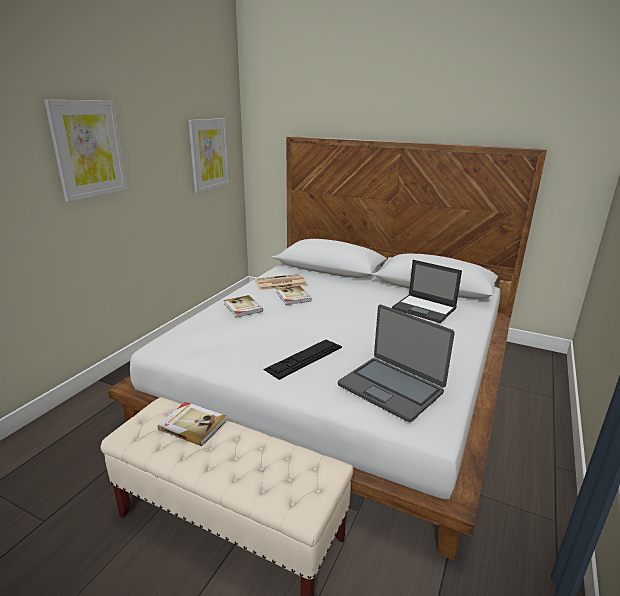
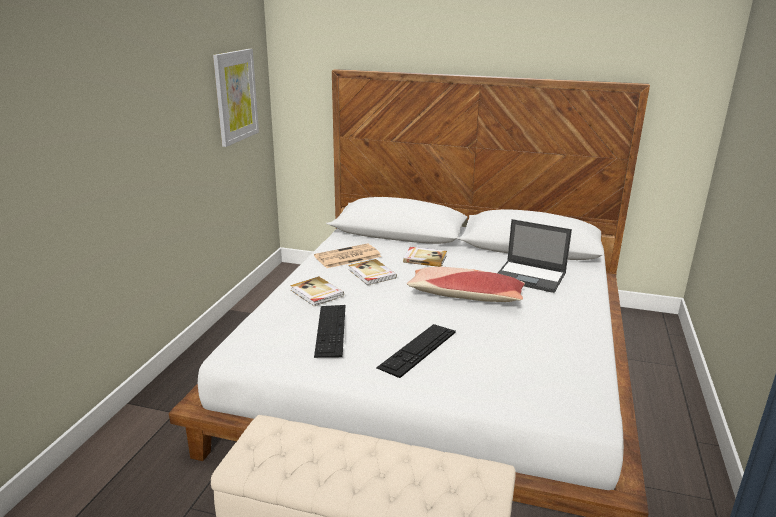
camera: 10 degrees left, 0 degrees up
(88, 149) = (110, 104): picture -> none
(193, 424) = (316, 443): book -> book (425, 258)
(239, 336) = (330, 330): none -> keyboard
(361, 319) = (465, 296): none -> pillow
(391, 388) = (530, 374): laptop -> none

